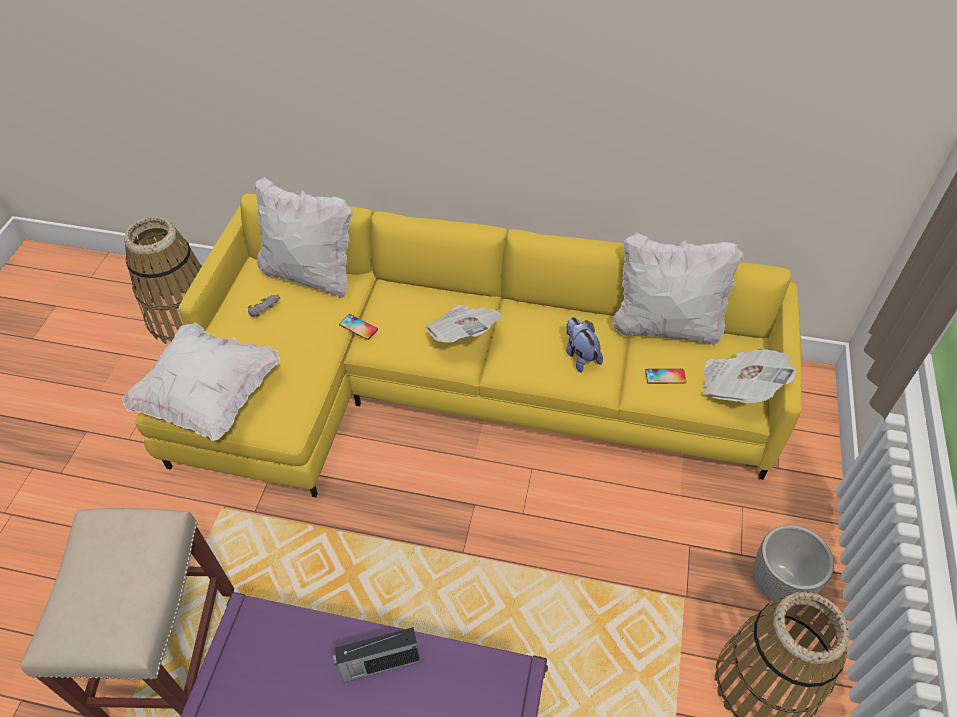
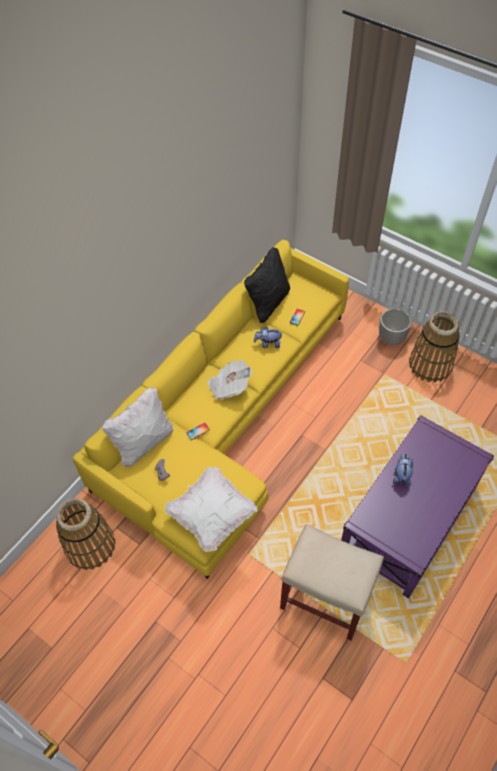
camera: 65 degrees left, 5 degrees up
(379, 664) = (401, 475): radio -> plush toy
(666, 327) = (268, 304): white pillow -> black pillow
(739, 387) = (317, 294): newspaper -> none

